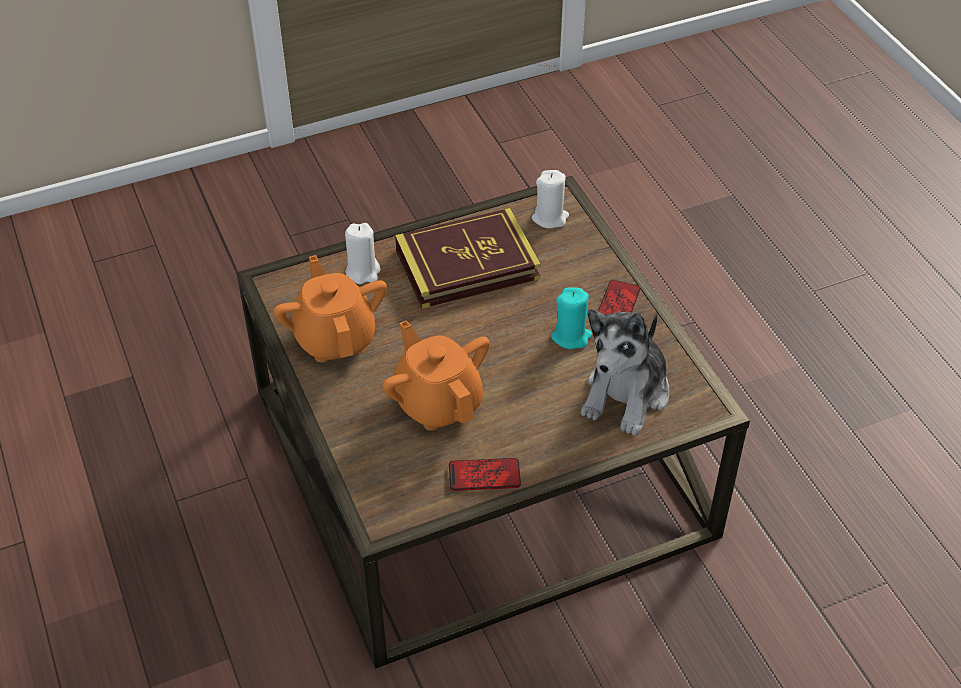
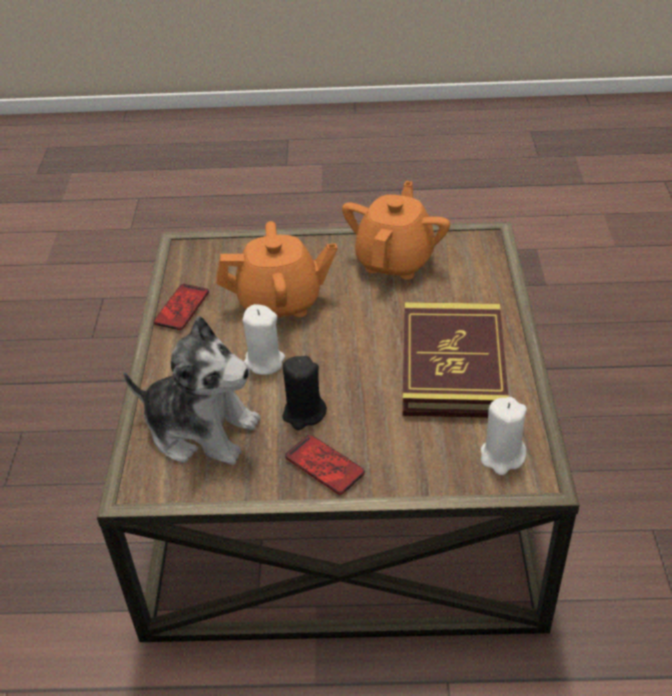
camera: 115 degrees right, 5 degrees down
(335, 338) = (395, 260): orange teapot -> orange teapot turned 75 degrees counterclockwise
(363, 271) = (475, 293): white candle -> white candle (263, 362)
(571, 336) = (303, 413): turquoise candle -> black candle
(626, 394) = (201, 430): plush toy -> plush toy turned 150 degrees clockwise

